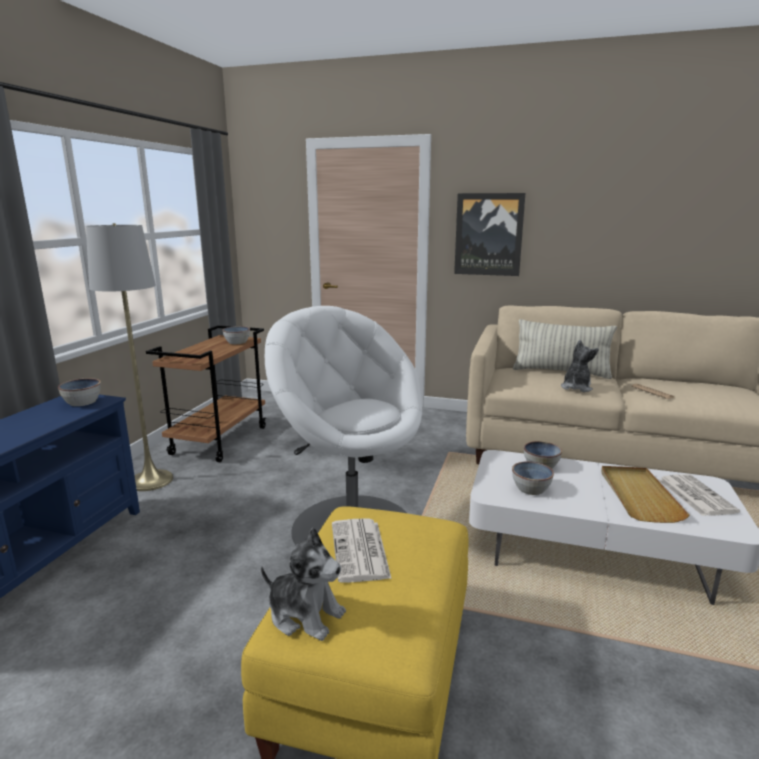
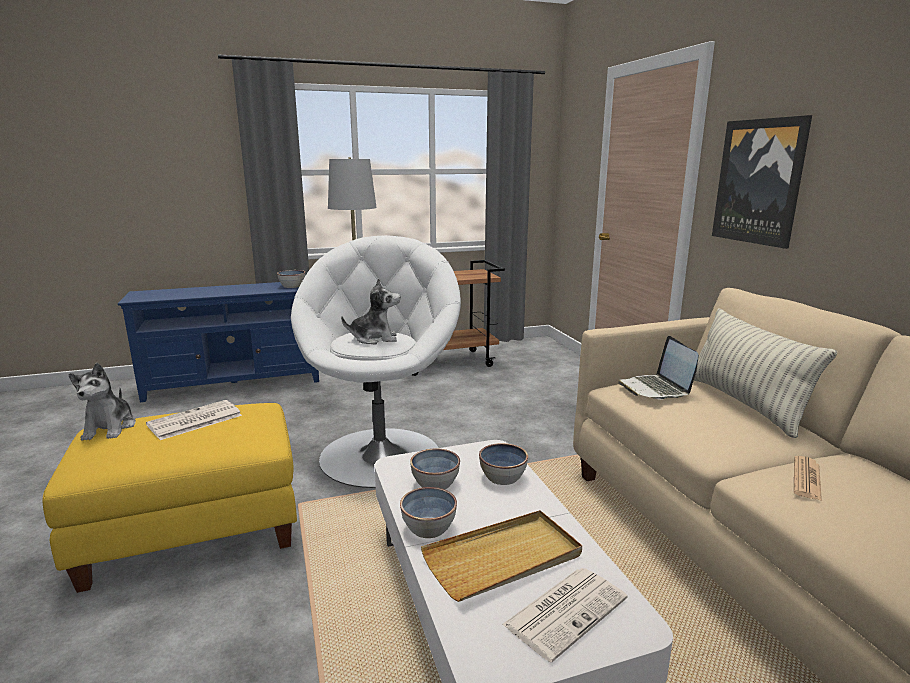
camera: 55 degrees right, 0 degrees up
(237, 342) = (473, 276): bowl -> bowl (428, 528)
(523, 379) = (656, 389): none -> laptop
(576, 387) = (696, 422): plush toy -> plush toy (374, 338)

